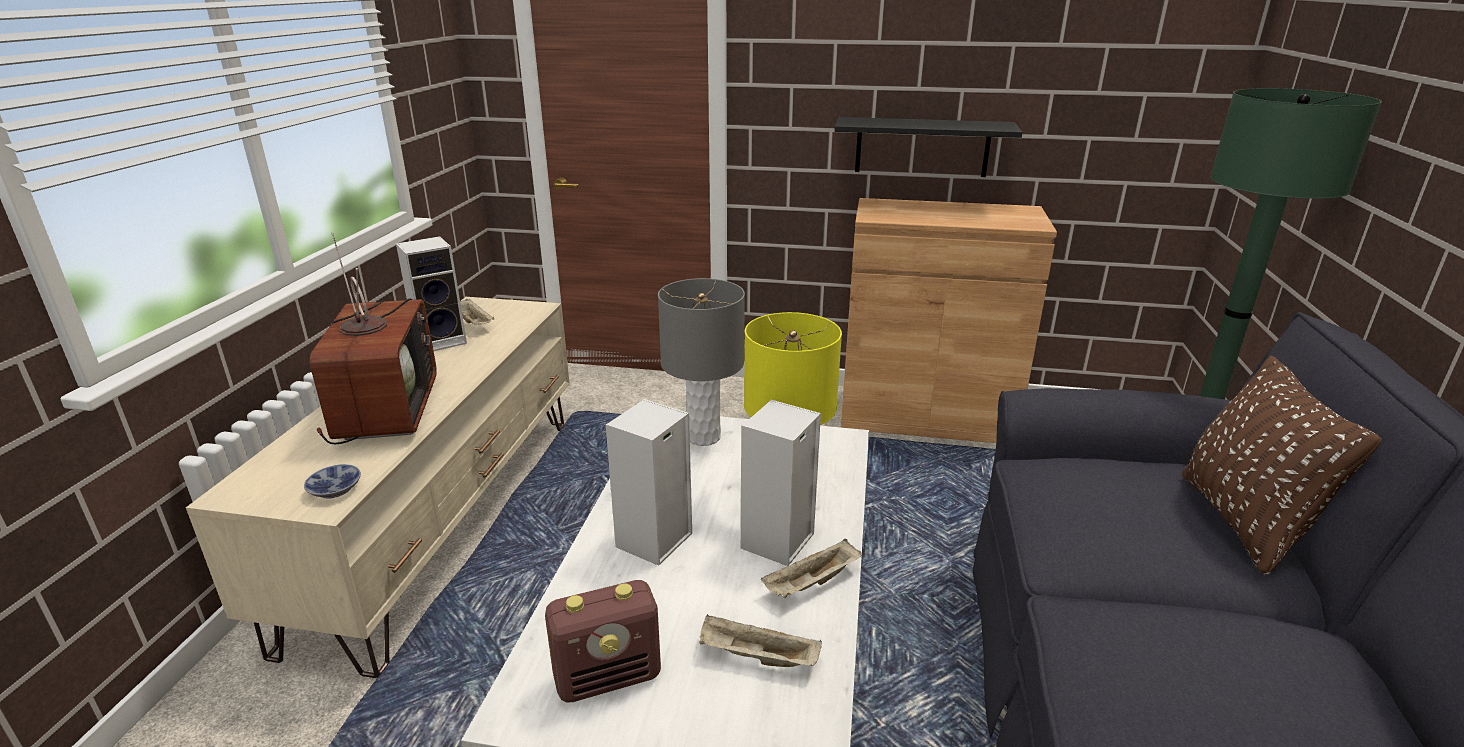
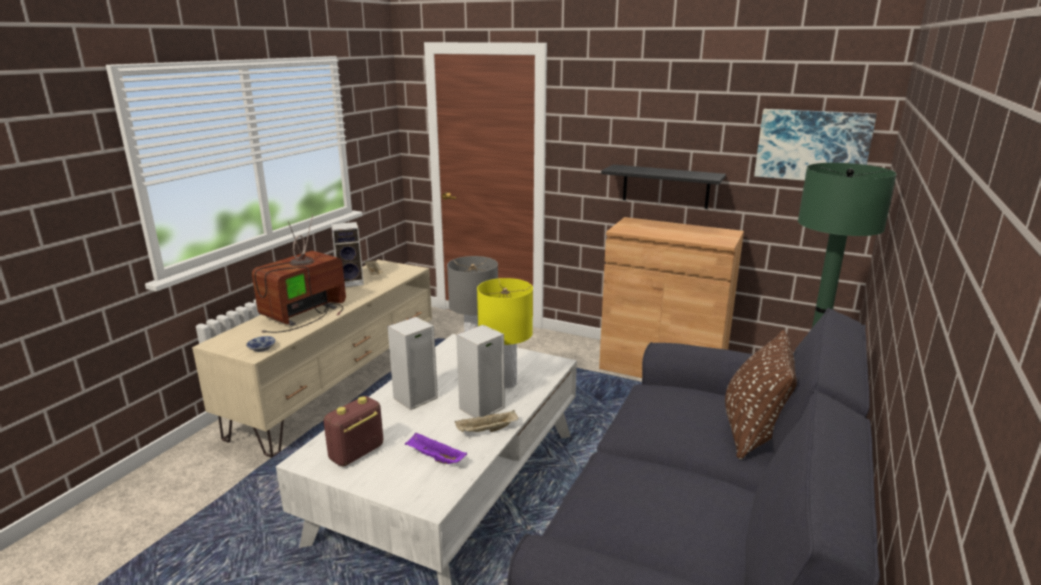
camera: 15 degrees right, 5 degrees down
(385, 410) = (303, 314): television -> television turned 150 degrees counterclockwise
(609, 677) = (356, 453): radio -> radio turned 135 degrees clockwise
(756, 658) = (434, 458): beige tray -> purple tray
(1144, 72) = (812, 145): none -> picture

